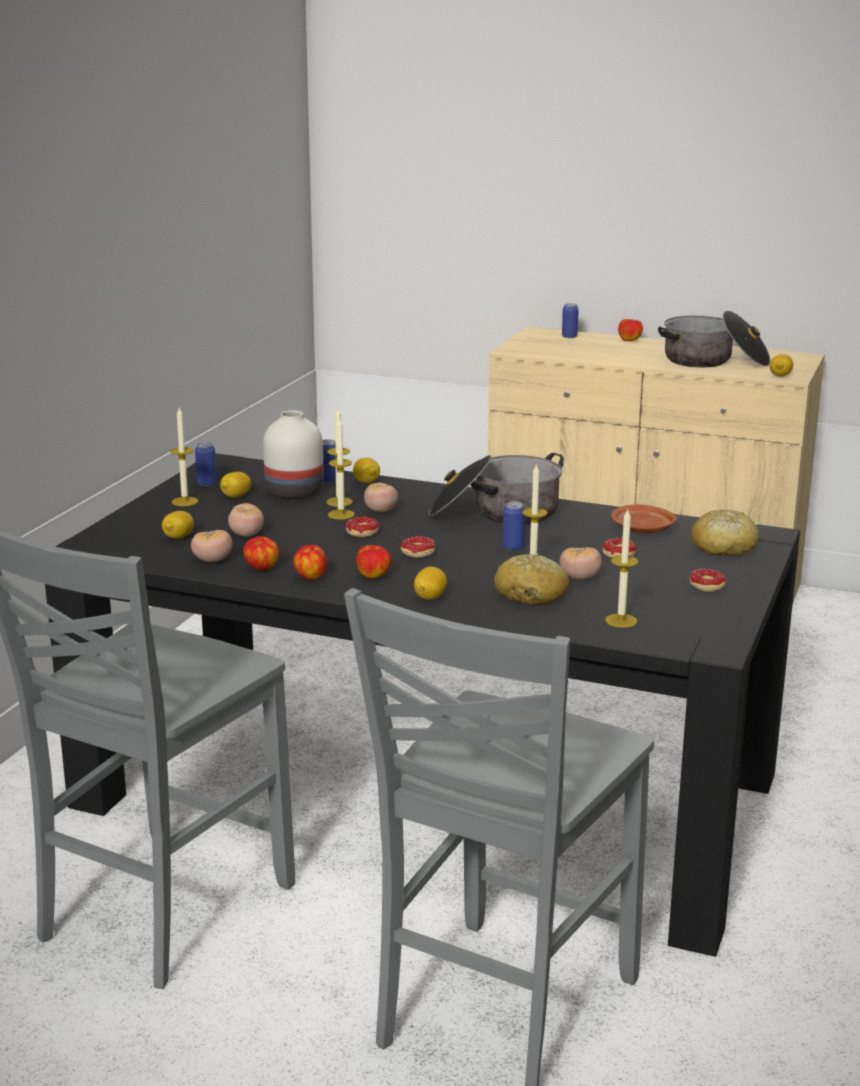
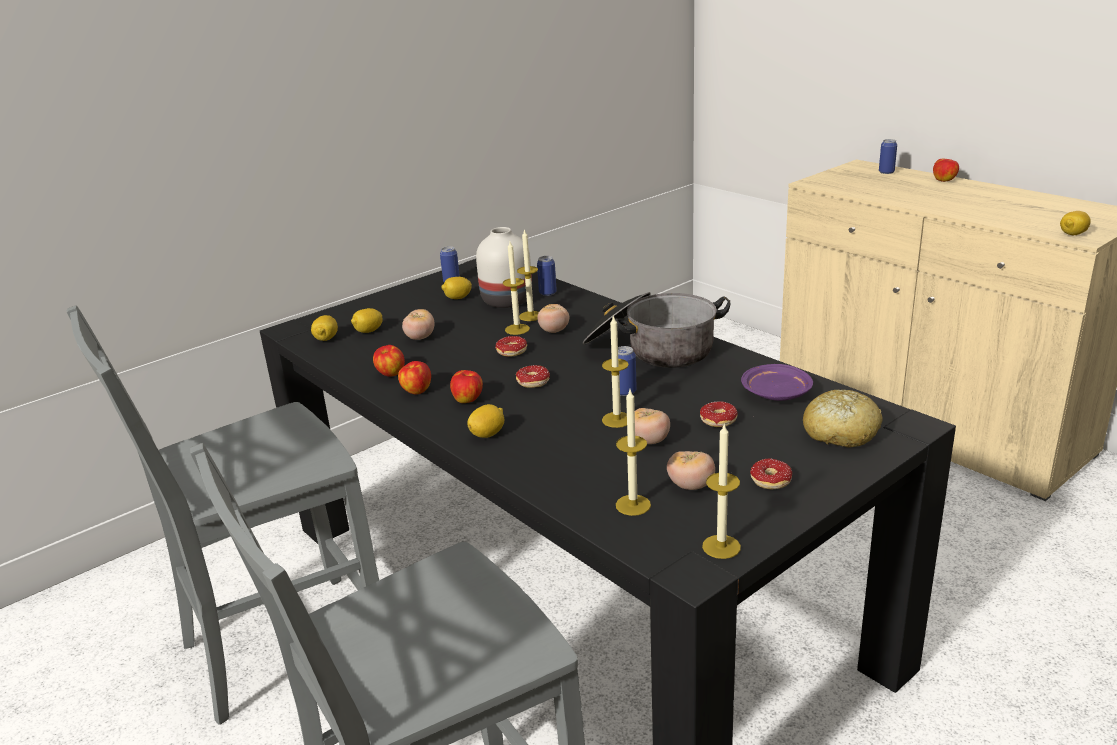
camera: 30 degrees right, 5 degrees up
(185, 501) = (415, 297): candle -> candle (721, 546)
(212, 560) = (364, 359): tomato -> tomato (690, 486)
(366, 482) = (576, 299): lemon -> lemon (326, 339)
(531, 594) = (581, 451): bread -> none
(643, 529) = (776, 393): brown plate -> purple plate
(714, 361) = (1012, 210): cooking pot -> none

